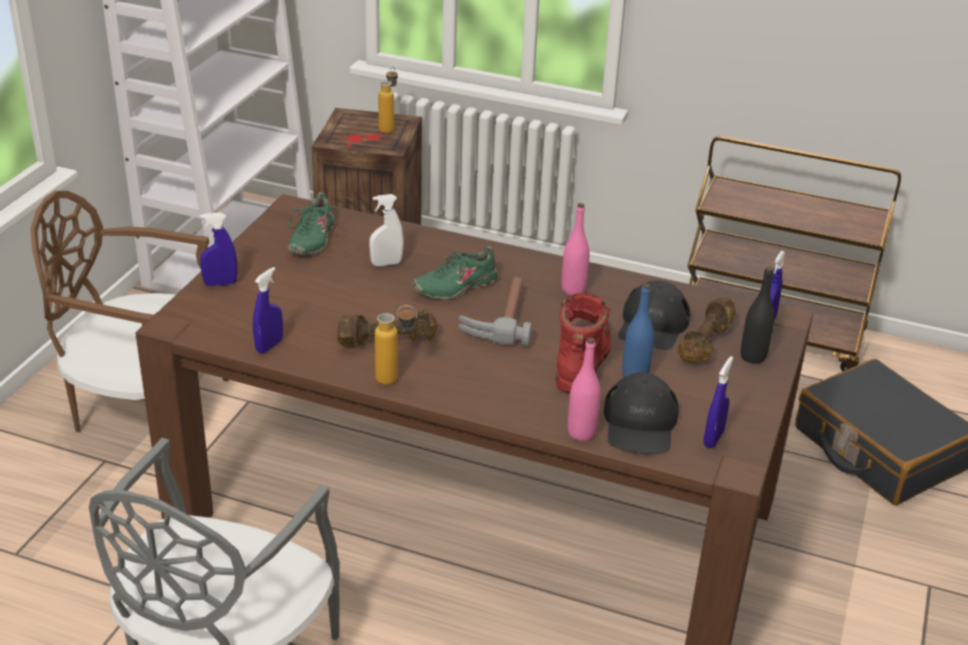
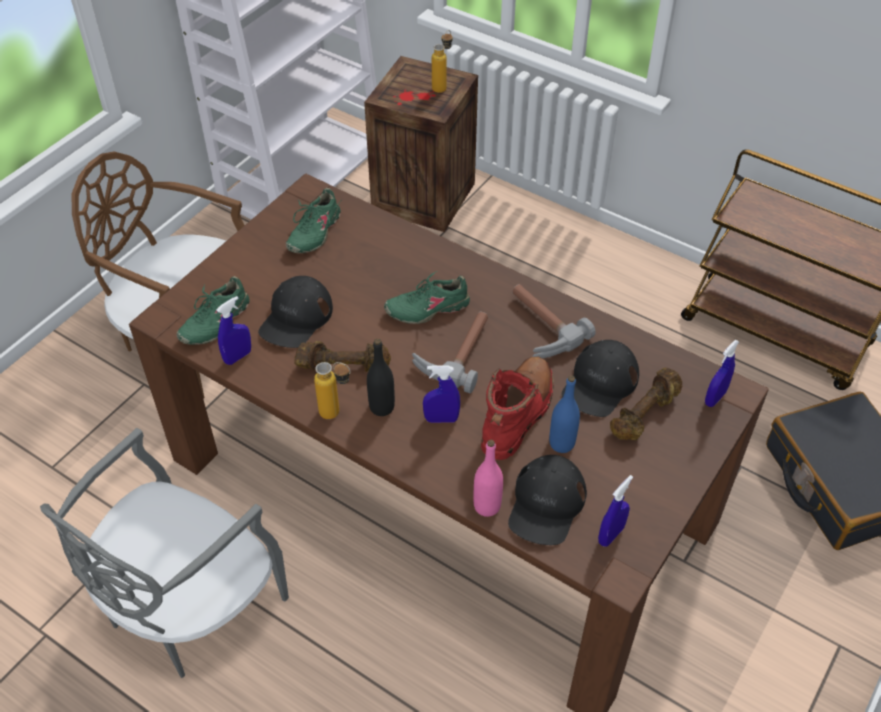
camera: 15 degrees right, 15 degrees up
(220, 283) = (218, 276): blue spray bottle -> blue spray bottle (441, 419)
(232, 320) = (215, 322): none -> green shoe
(320, 308) = (296, 318): none -> black cap
(386, 263) = (373, 271): white spray bottle -> none
(573, 290) = (537, 328): pink bottle -> hammer
(753, 356) = (686, 438): black bottle -> black bottle (382, 407)

